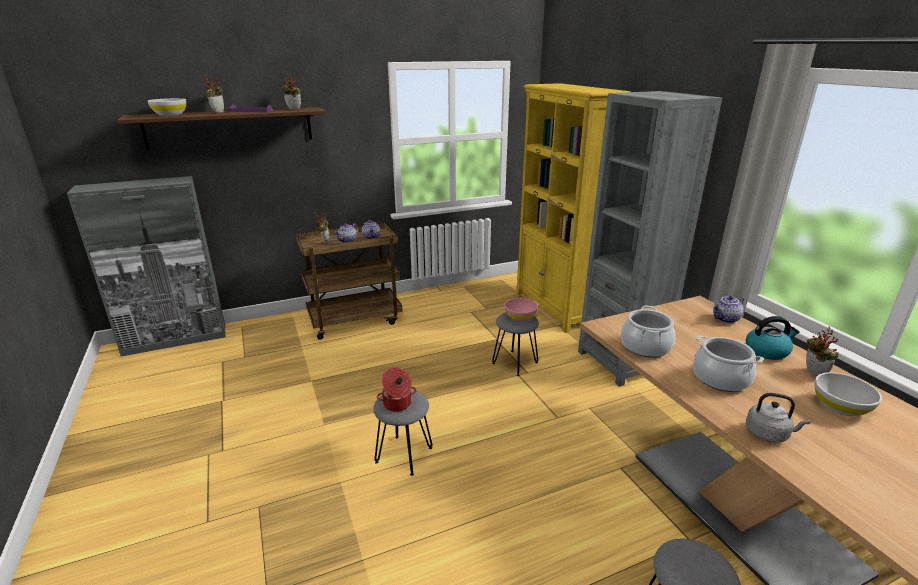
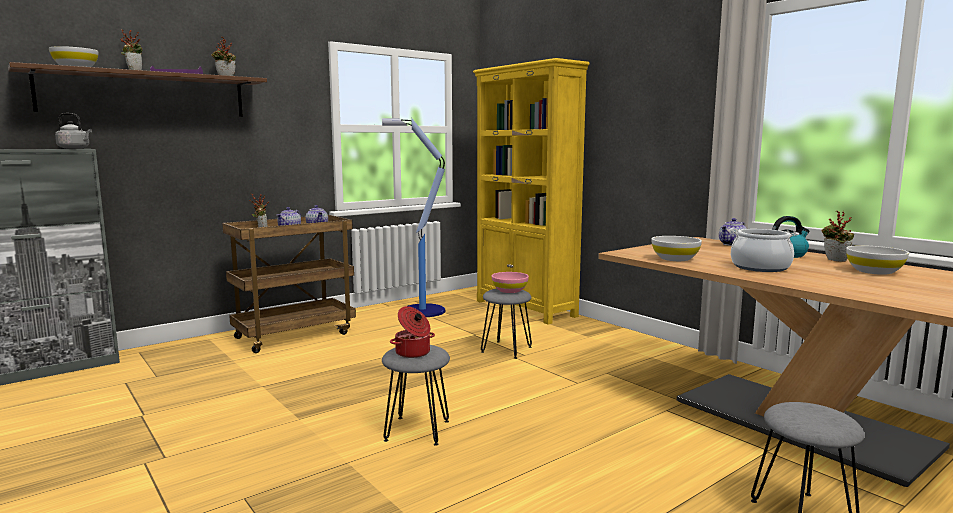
camera: 15 degrees left, 15 degrees down
(464, 301) = (421, 311): none -> floor lamp
(620, 362) = (618, 339): grey bookcase -> none
(645, 347) = (674, 259): cooking pot -> white bowl
(768, 434) = (831, 286): grey kettle -> grey kettle (75, 148)

